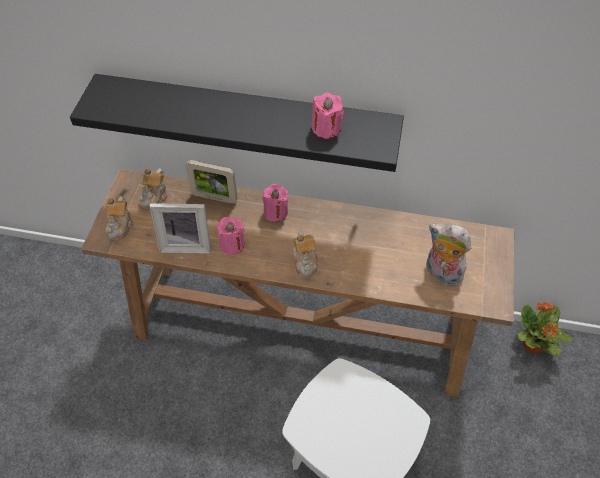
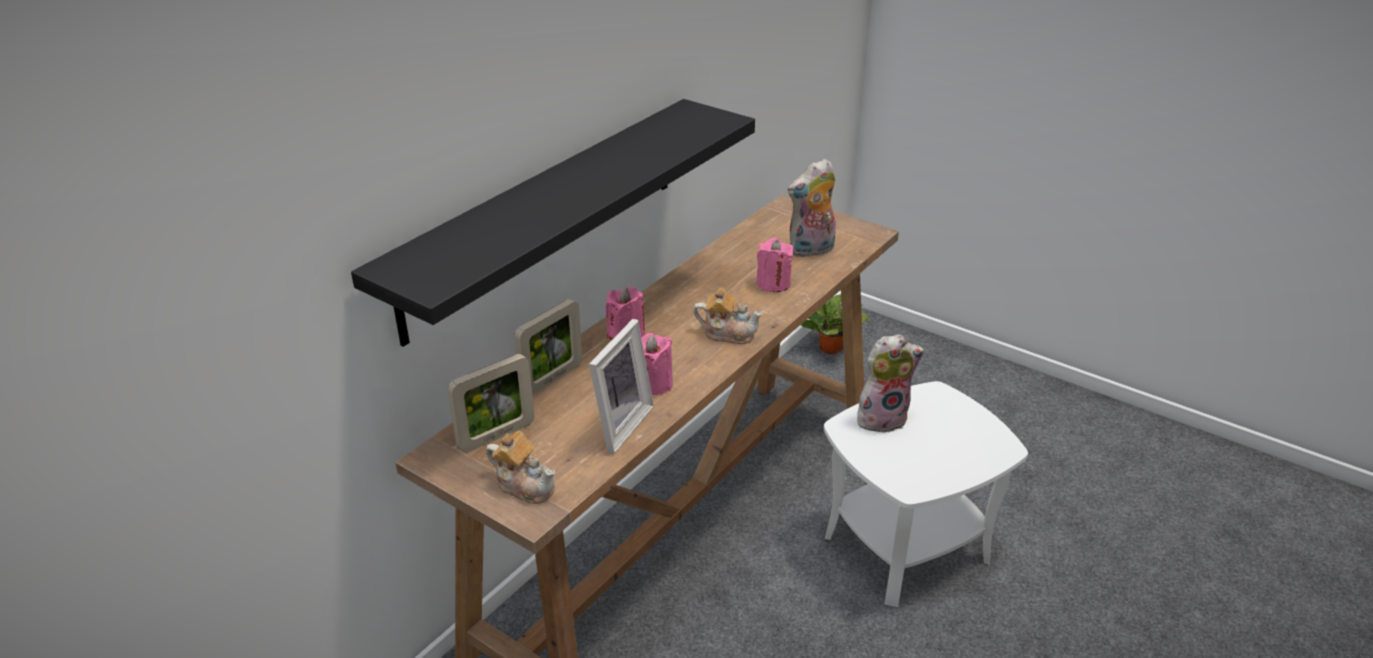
camera: 65 degrees left, 20 degrees down
(155, 197) = (496, 436): teapot -> picture frame
(326, 128) = (662, 139): pink candle -> pink candle (773, 283)
(363, 391) = (882, 418): none -> plush toy

